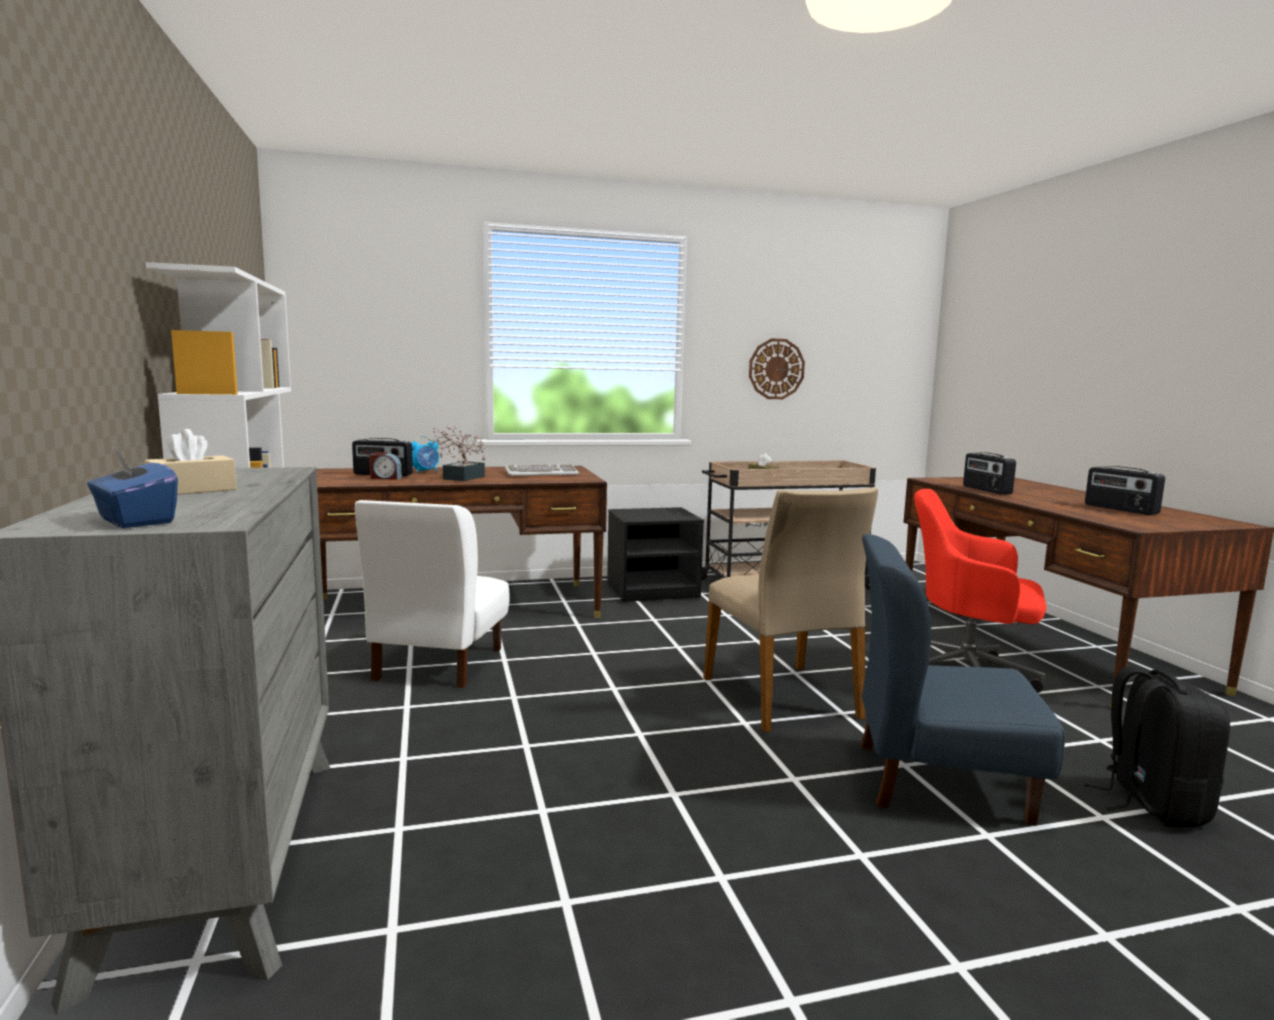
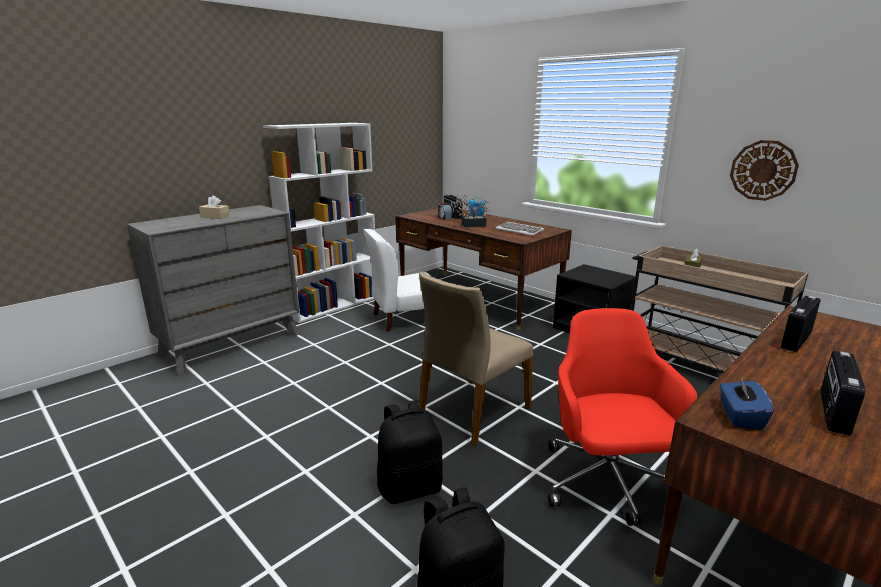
camera: 60 degrees right, 10 degrees up
(135, 521) = (156, 225): blue tissue box -> blue tissue box (740, 417)
(938, 780) = (410, 487): blue chair -> black backpack

